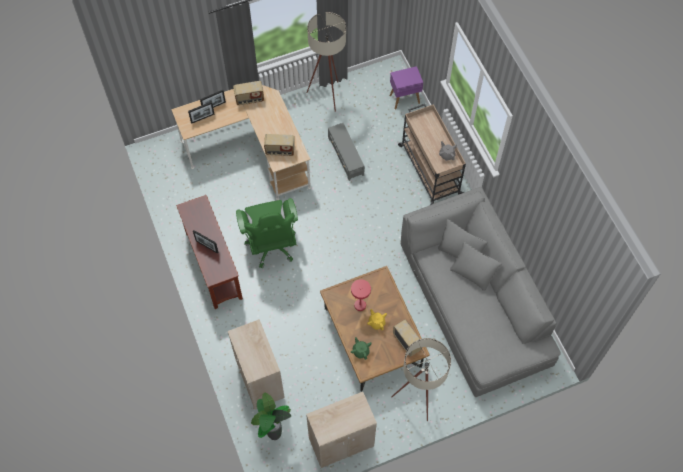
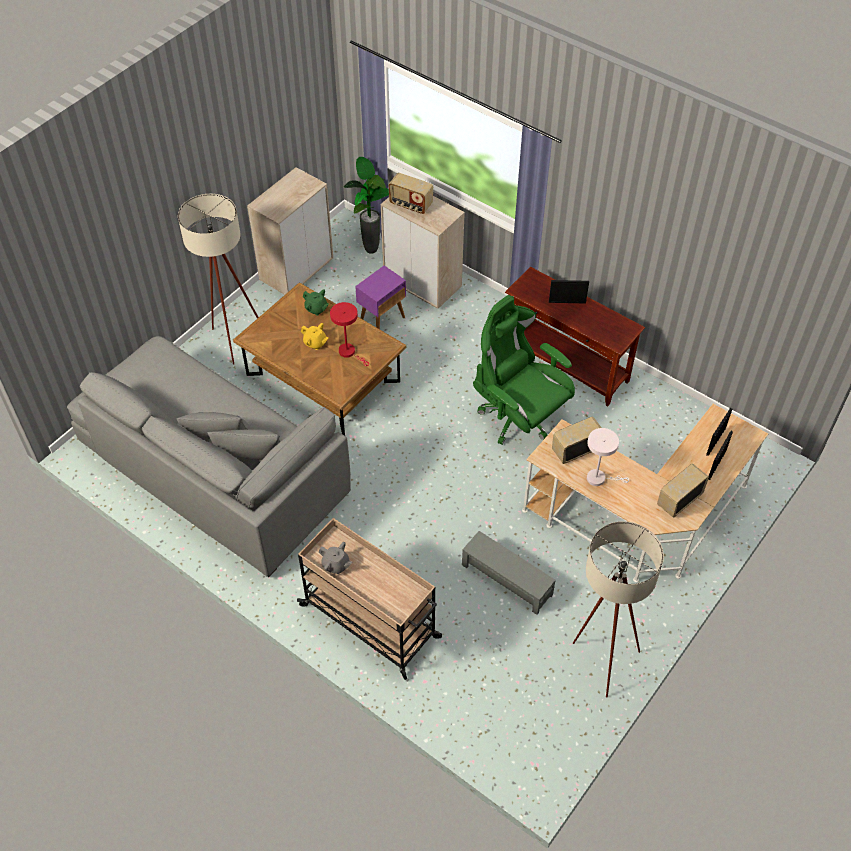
camera: 150 degrees right, 10 degrees down
(280, 129) = (599, 478): none -> white table lamp
(404, 99) = (481, 724): purple side table -> purple side table (382, 320)
(407, 342) = (266, 340): radio -> radio (410, 205)

